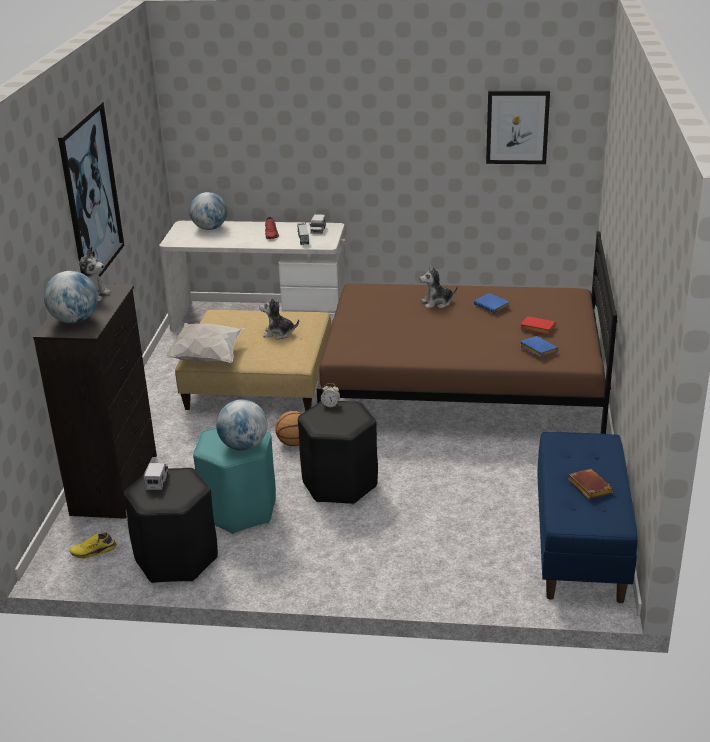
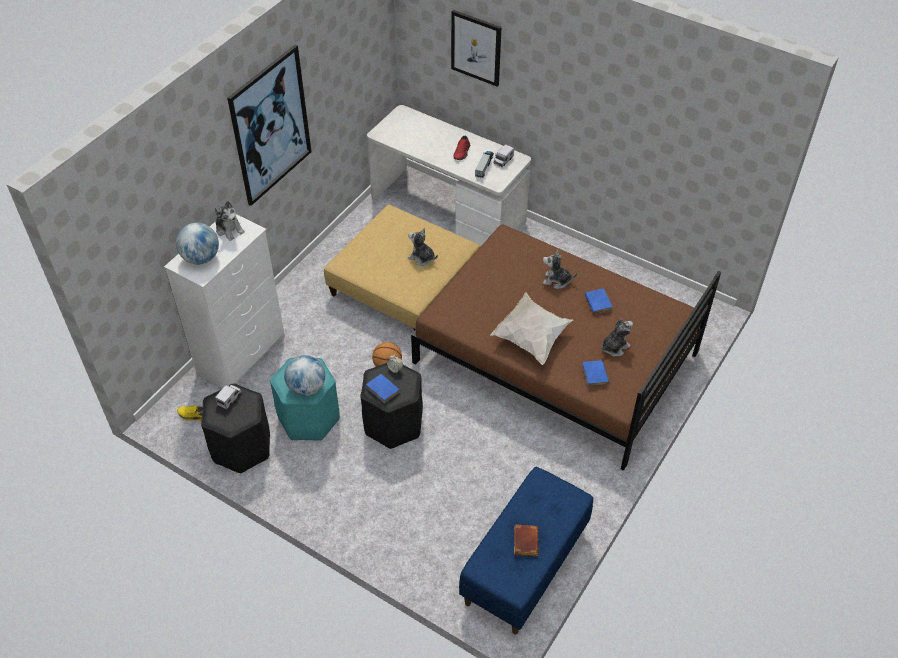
camera: 25 degrees right, 20 degrees up
(116, 484) = (242, 354): black dresser -> white dresser
(207, 358) = (352, 265): white pillow -> white pillow (531, 337)
(210, 228) = (419, 125): globe -> none
(330, 424) = (381, 390): none -> blue book
(517, 127) = (694, 138): picture -> picture (476, 47)
(536, 328) = (614, 347): red book -> plush toy

